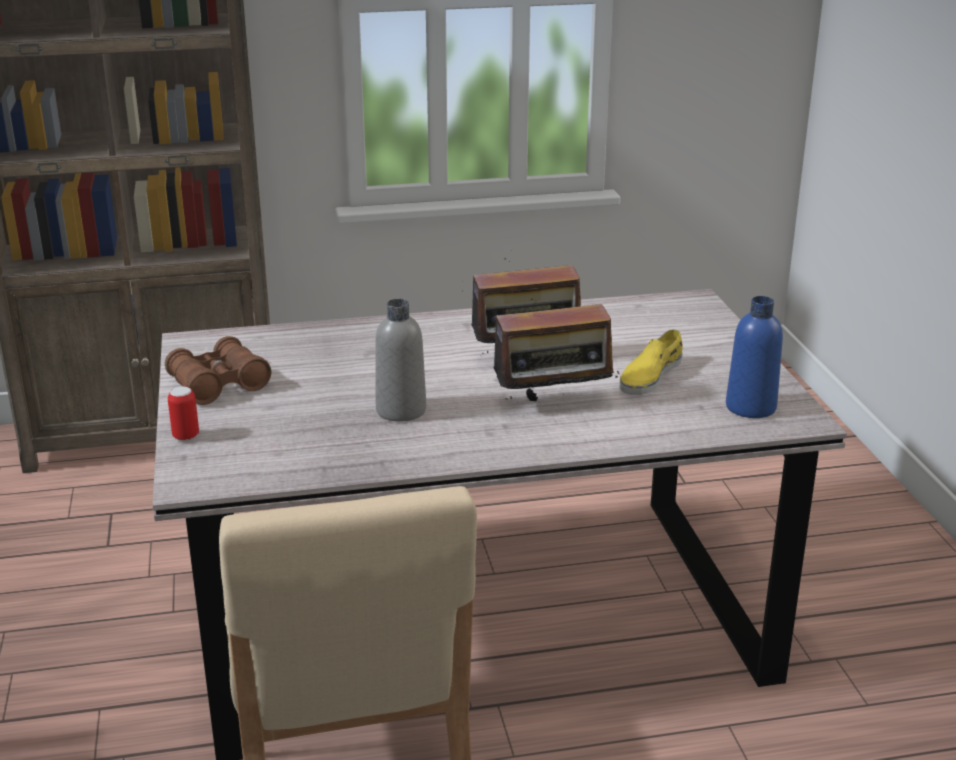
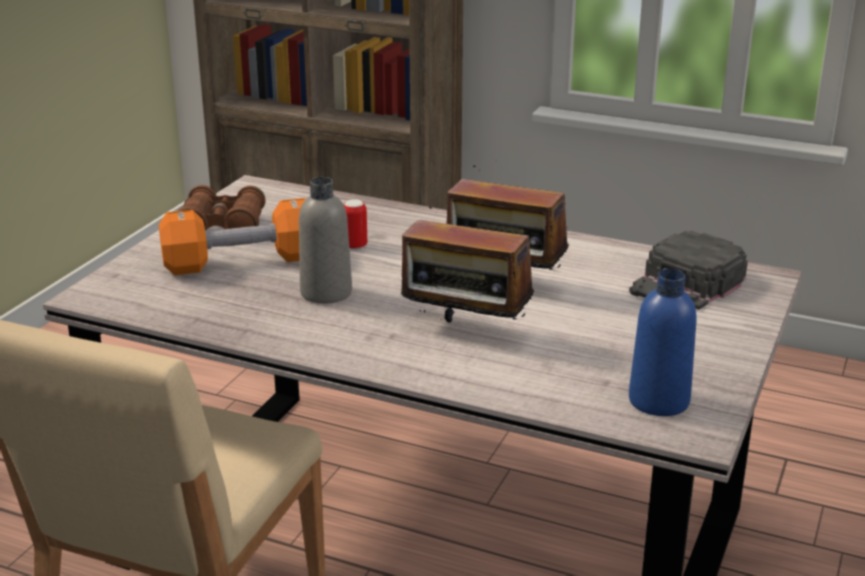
camera: 35 degrees right, 0 degrees up
(186, 436) = (140, 260): can -> can (355, 246)
(287, 408) = (242, 262): none -> orange dumbbell
(650, 376) = (598, 336): yellow shoe -> none
(654, 320) = (687, 284): none -> black cap

